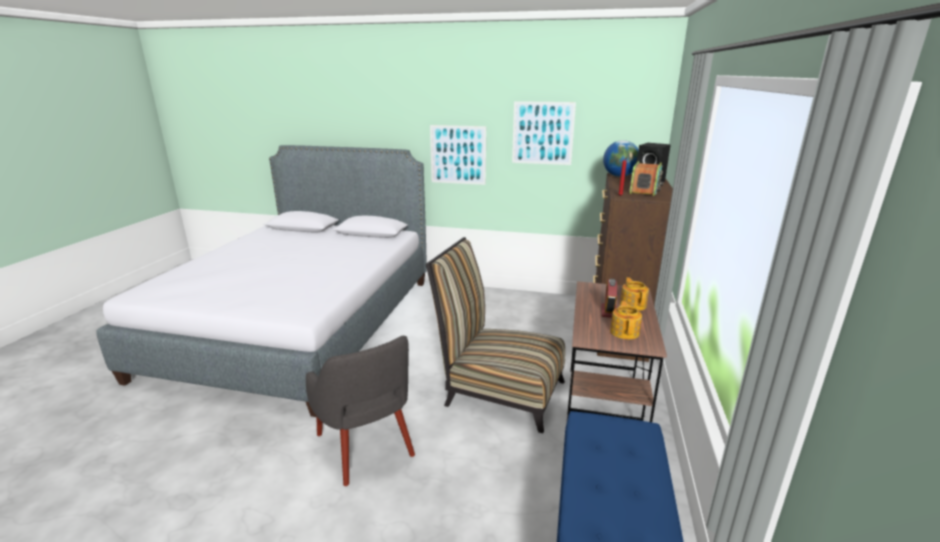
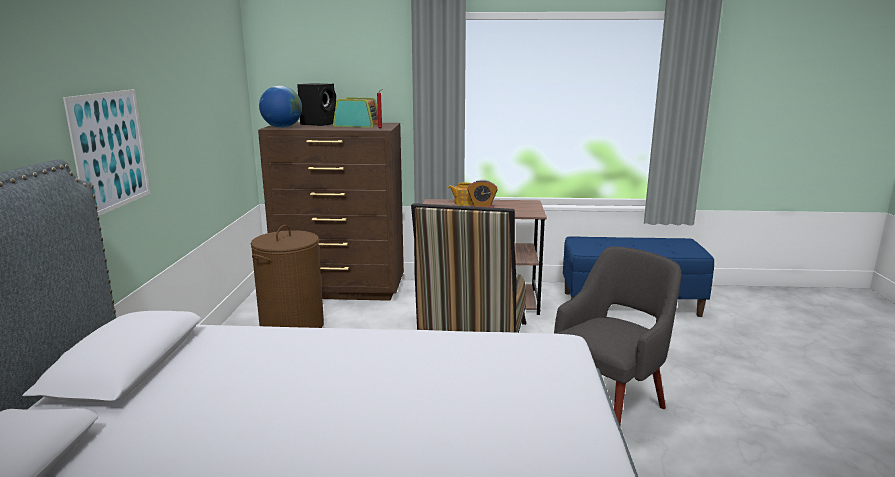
camera: 100 degrees left, 5 degrees down
(542, 133) = (182, 92): picture -> none
(542, 314) = (292, 326): none -> brown laundry basket
(624, 332) = (515, 206): teapot -> none

